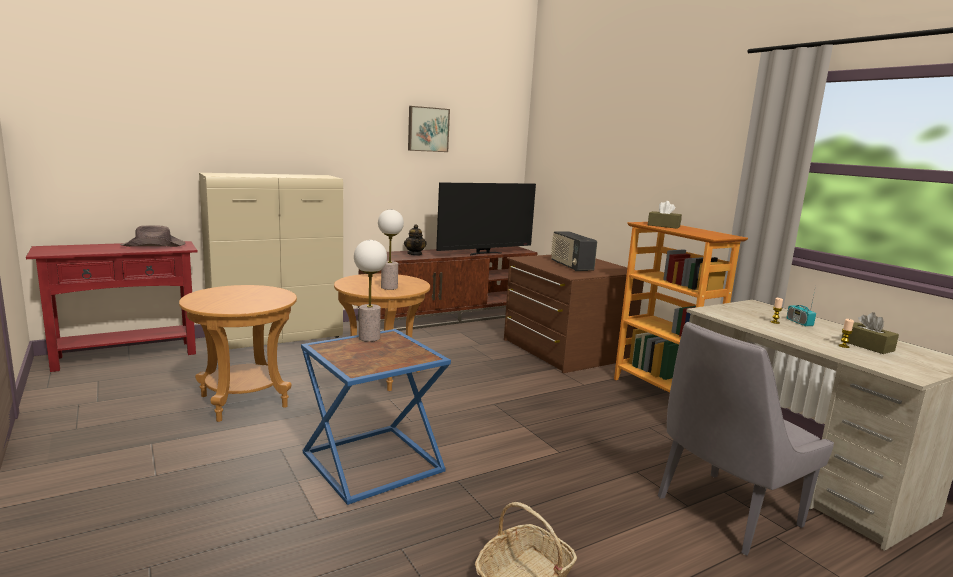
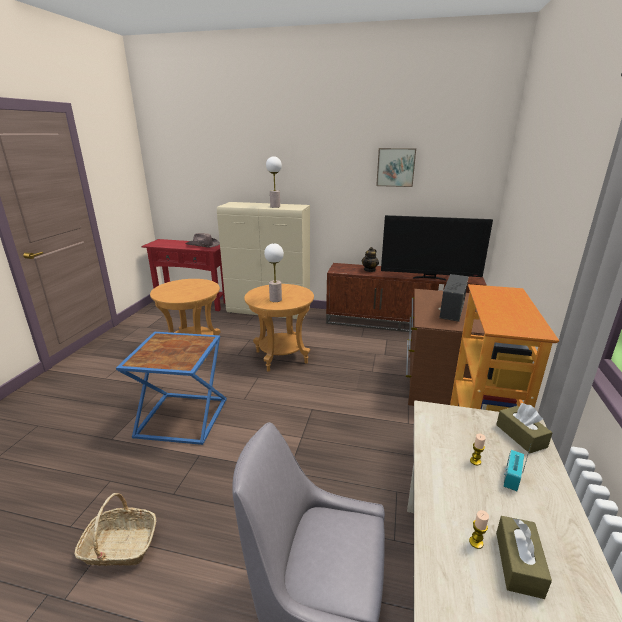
camera: 45 degrees right, 10 degrees up
(369, 338) = (190, 338): table lamp -> table lamp (275, 206)
(663, 226) = (495, 297): brown tissue box -> brown tissue box (521, 436)

